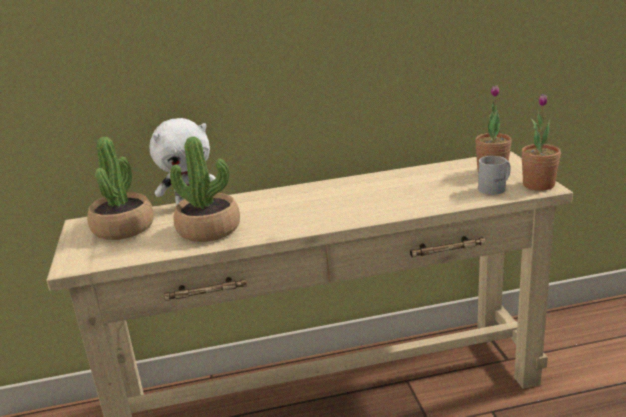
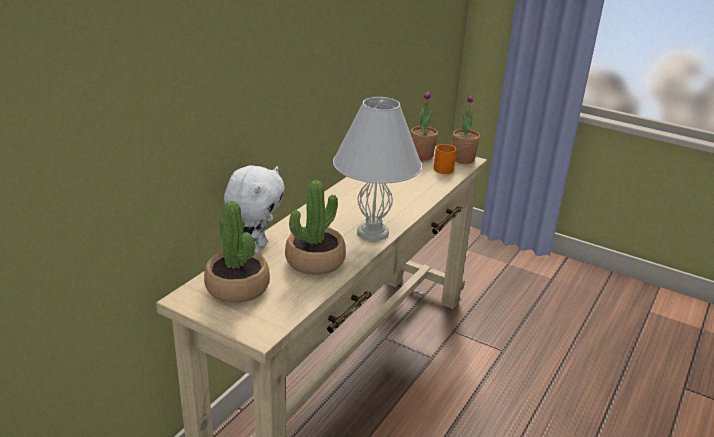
camera: 50 degrees left, 5 degrees up
(301, 223) = (372, 232): none -> white table lamp
(496, 188) = (444, 168): white mug -> orange mug

